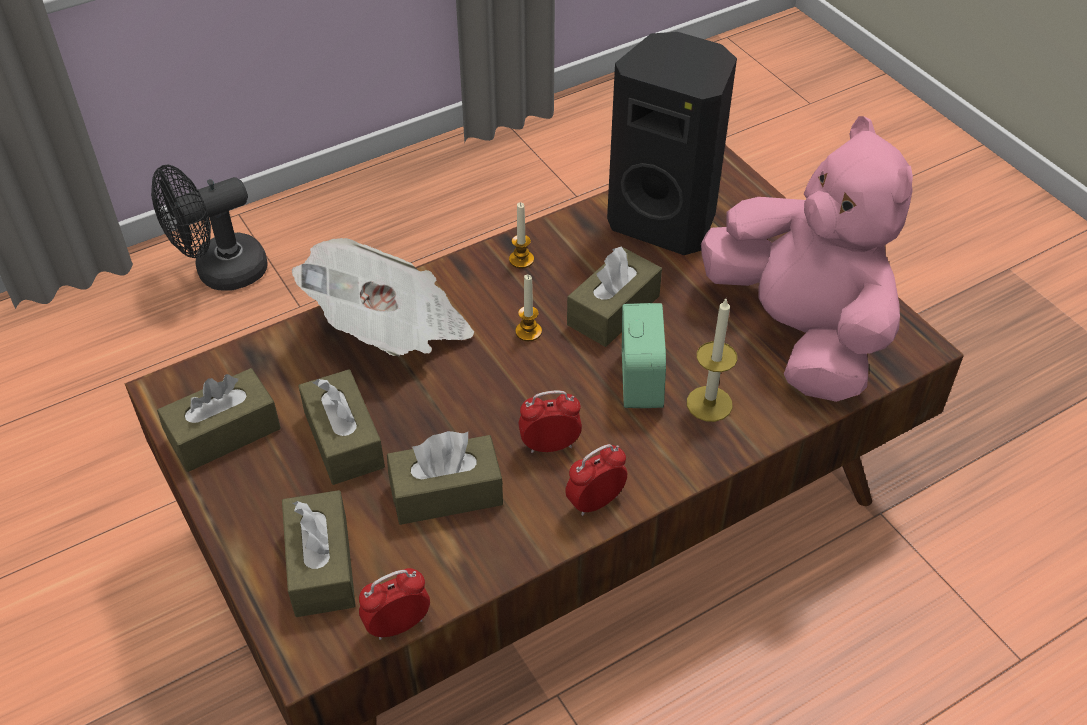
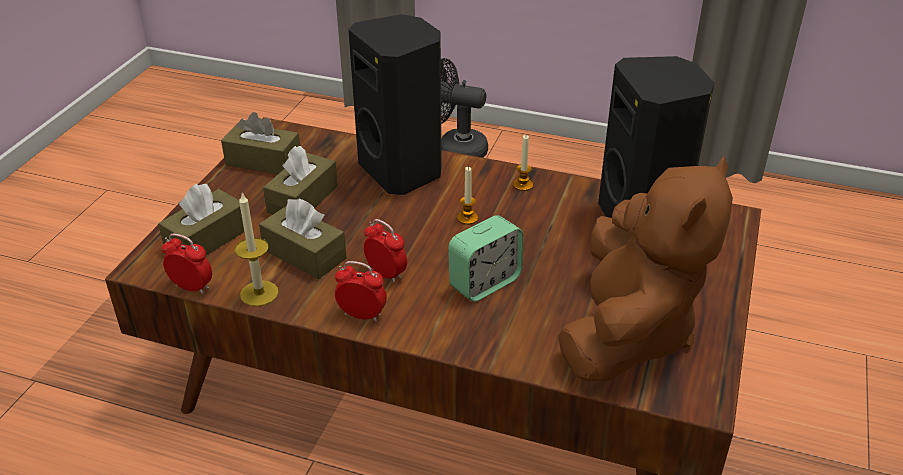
camera: 50 degrees right, 10 degrees down
(391, 329) = (403, 171): newspaper -> black speaker
(613, 310) = (531, 241): brown tissue box -> none
(709, 404) = (504, 322): candle -> candle (259, 293)
(799, 333) = (628, 332): pink plush toy -> brown plush toy

